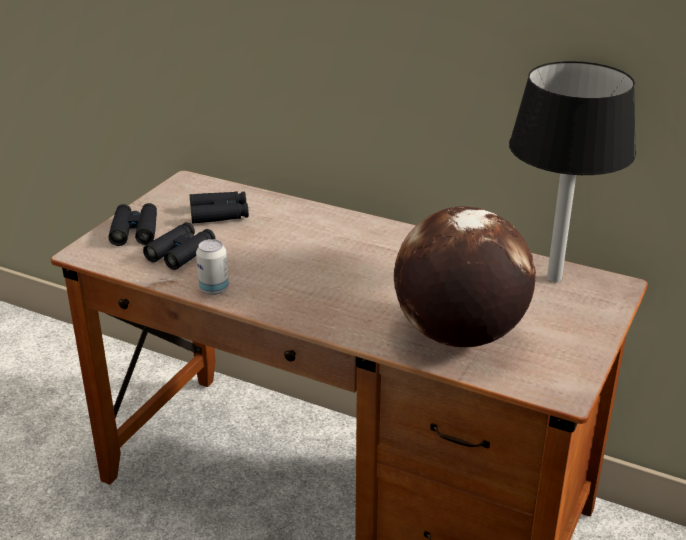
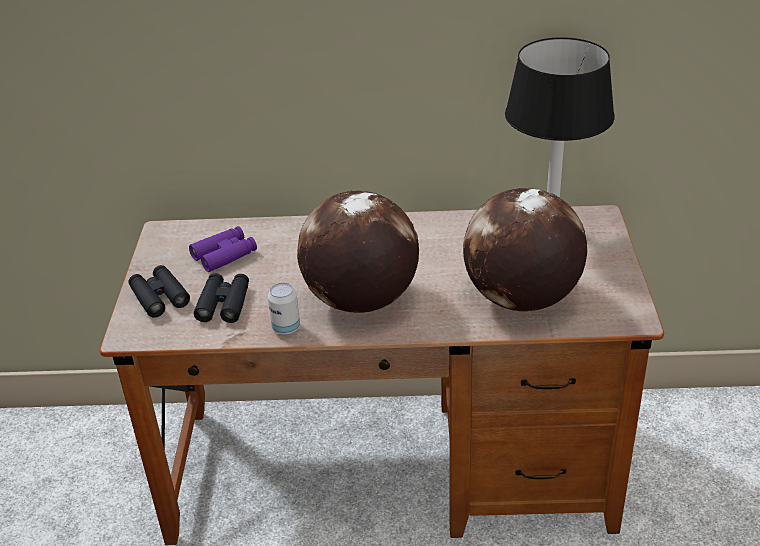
camera: 25 degrees left, 5 degrees up
(219, 214) = (224, 255): black binoculars -> purple binoculars
(301, 287) = (360, 300): none -> globe

